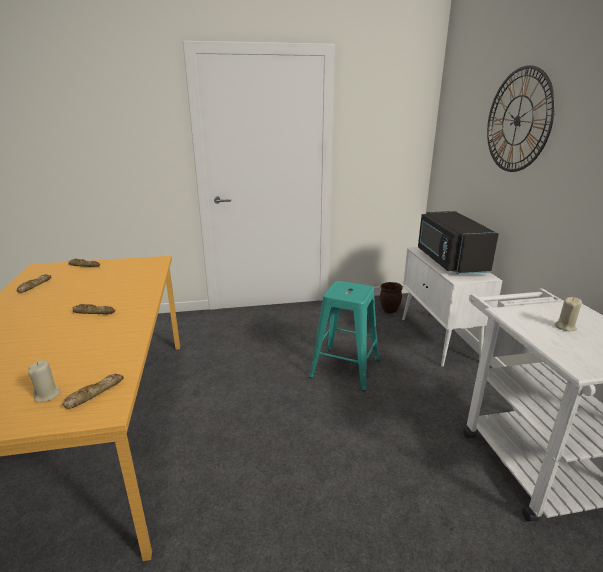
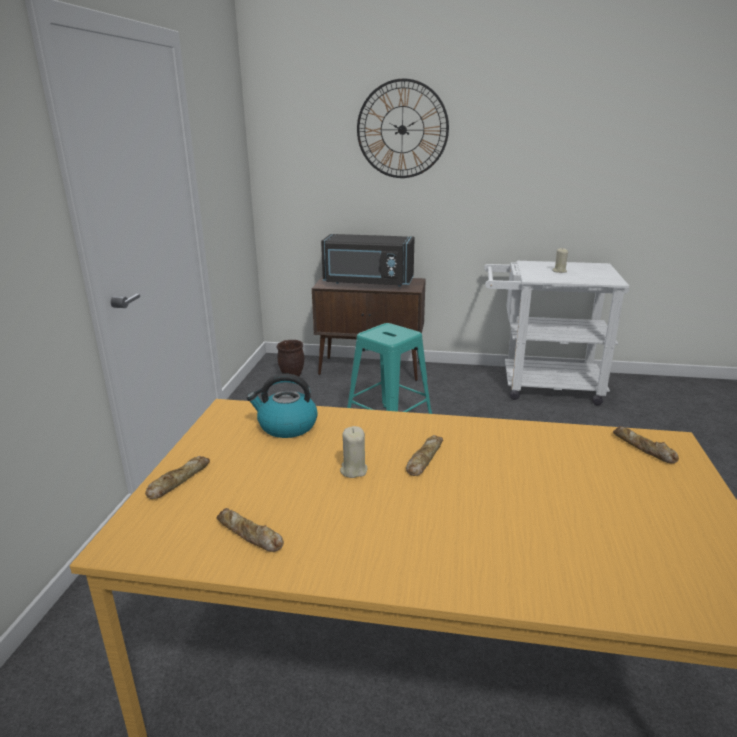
camera: 70 degrees left, 0 degrees up
(47, 395) = (650, 478): beige candle -> beige candle (353, 470)
(137, 274) = (286, 426): none -> kettle
(439, 339) = (371, 369): white cabinet -> brown cabinet

